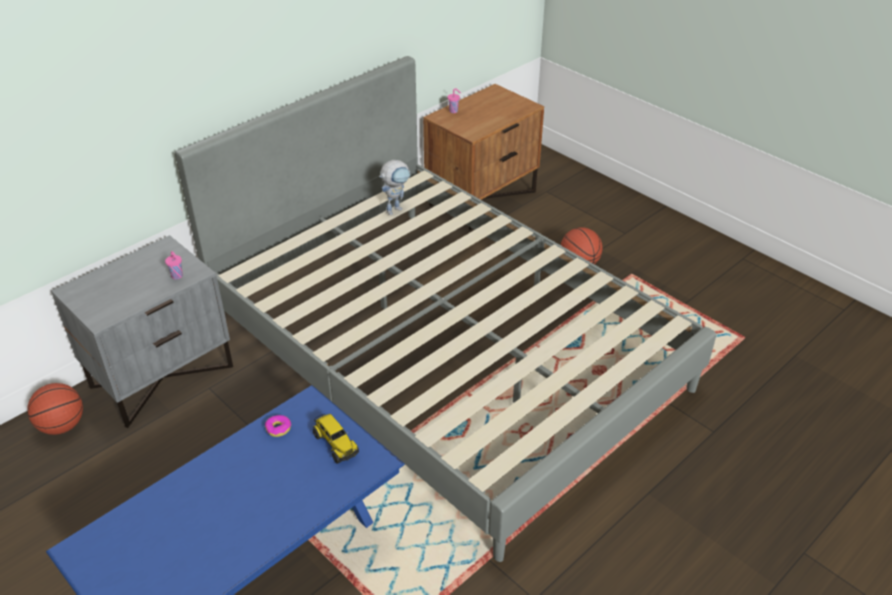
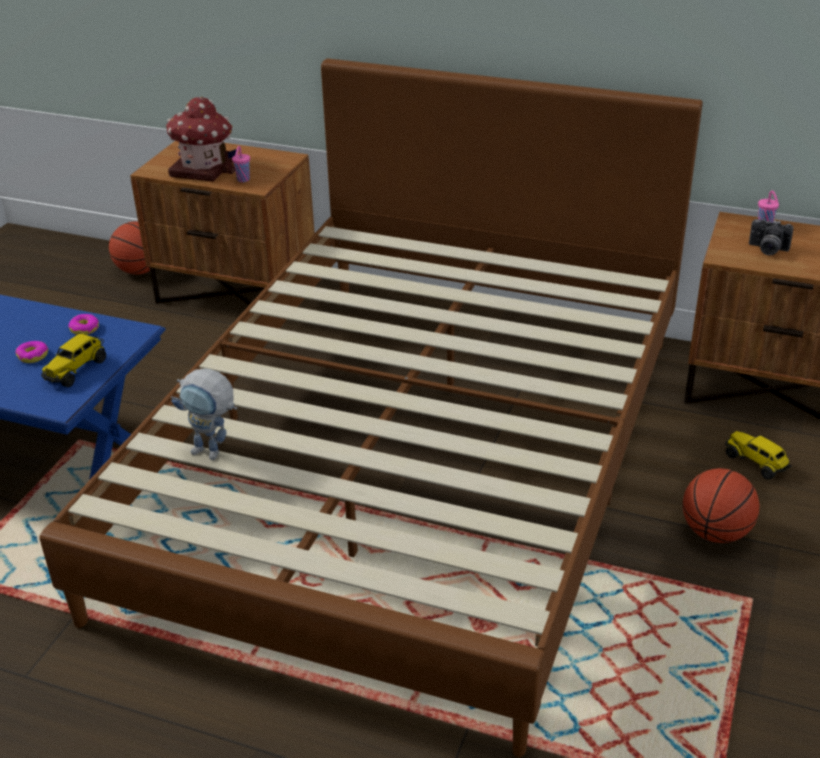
camera: 65 degrees right, 5 degrees down
(132, 291) = (204, 168): none -> toy house
(162, 375) = (237, 292): grey nightstand -> brown nightstand
(294, 466) = (33, 356): none -> donut
(396, 208) = (558, 287): toy robot -> toy robot (214, 453)
(446, 351) = (413, 463): grey bed -> brown bed
(477, 120) = (767, 250): none -> camera
(536, 228) = (756, 463): none -> toy truck

